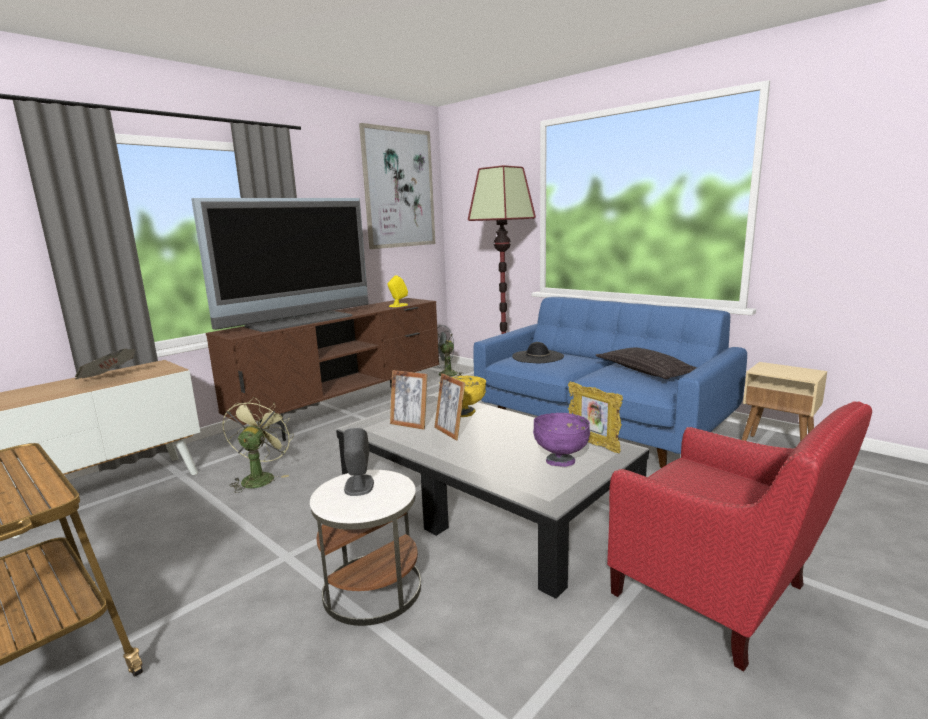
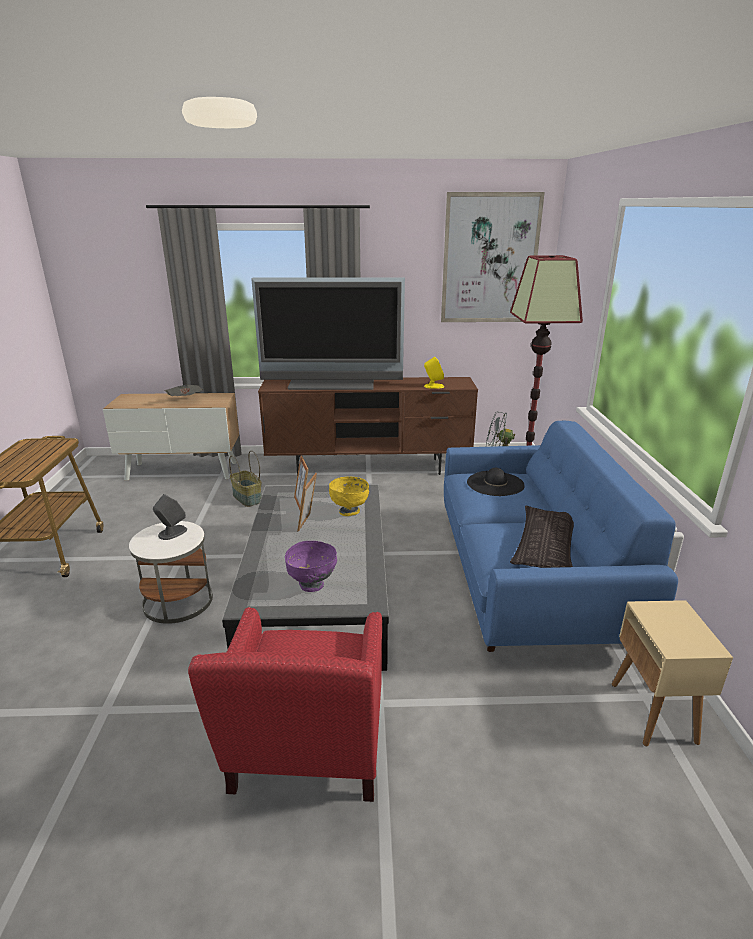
camera: 45 degrees right, 10 degrees up
(260, 477) = (246, 498): green fan -> basket
(593, 444) = (361, 586): picture frame -> none

